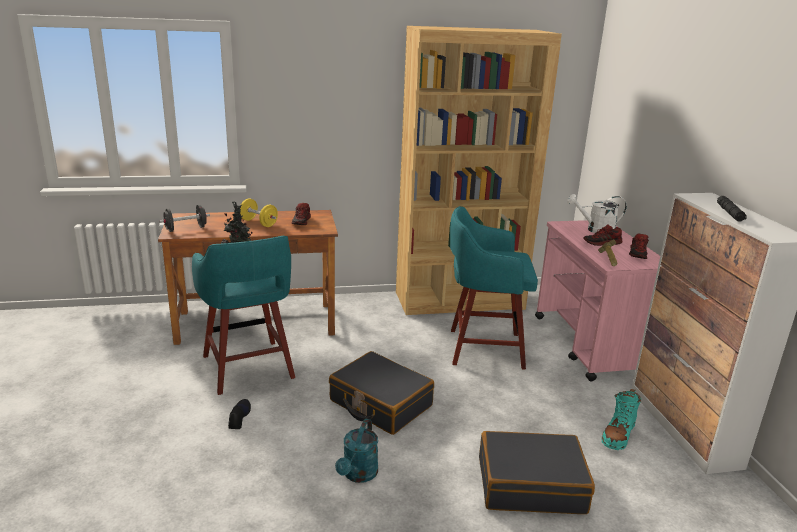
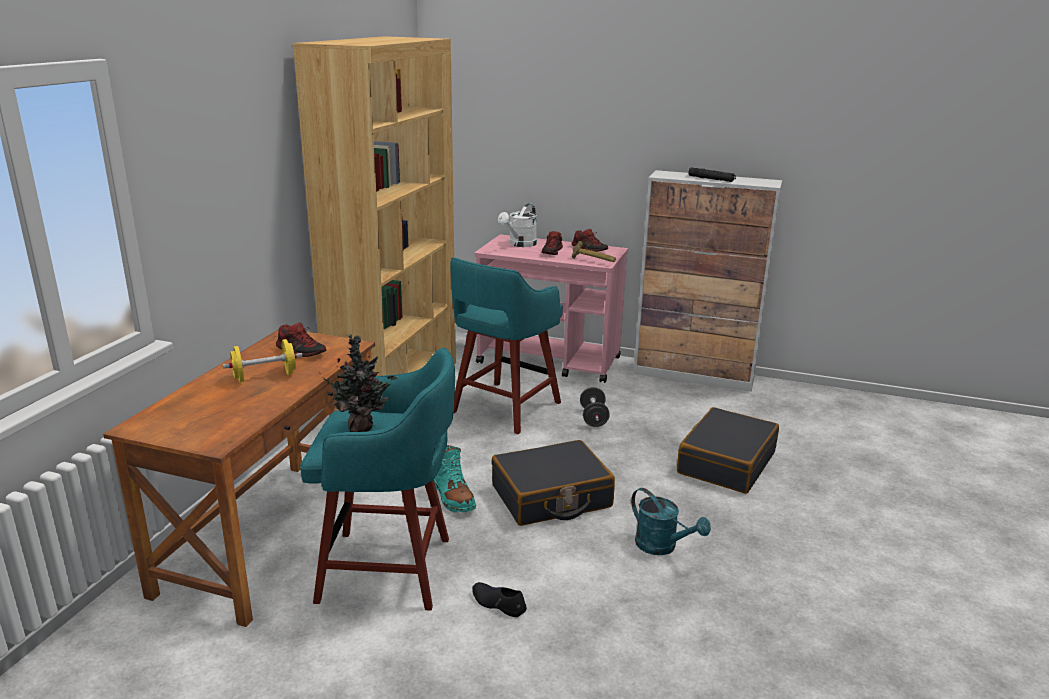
camera: 60 degrees left, 0 degrees up
(186, 229) = (207, 430): black dumbbell -> black dumbbell (593, 418)
(618, 435) = (686, 402): turquoise boot -> turquoise boot (453, 497)

